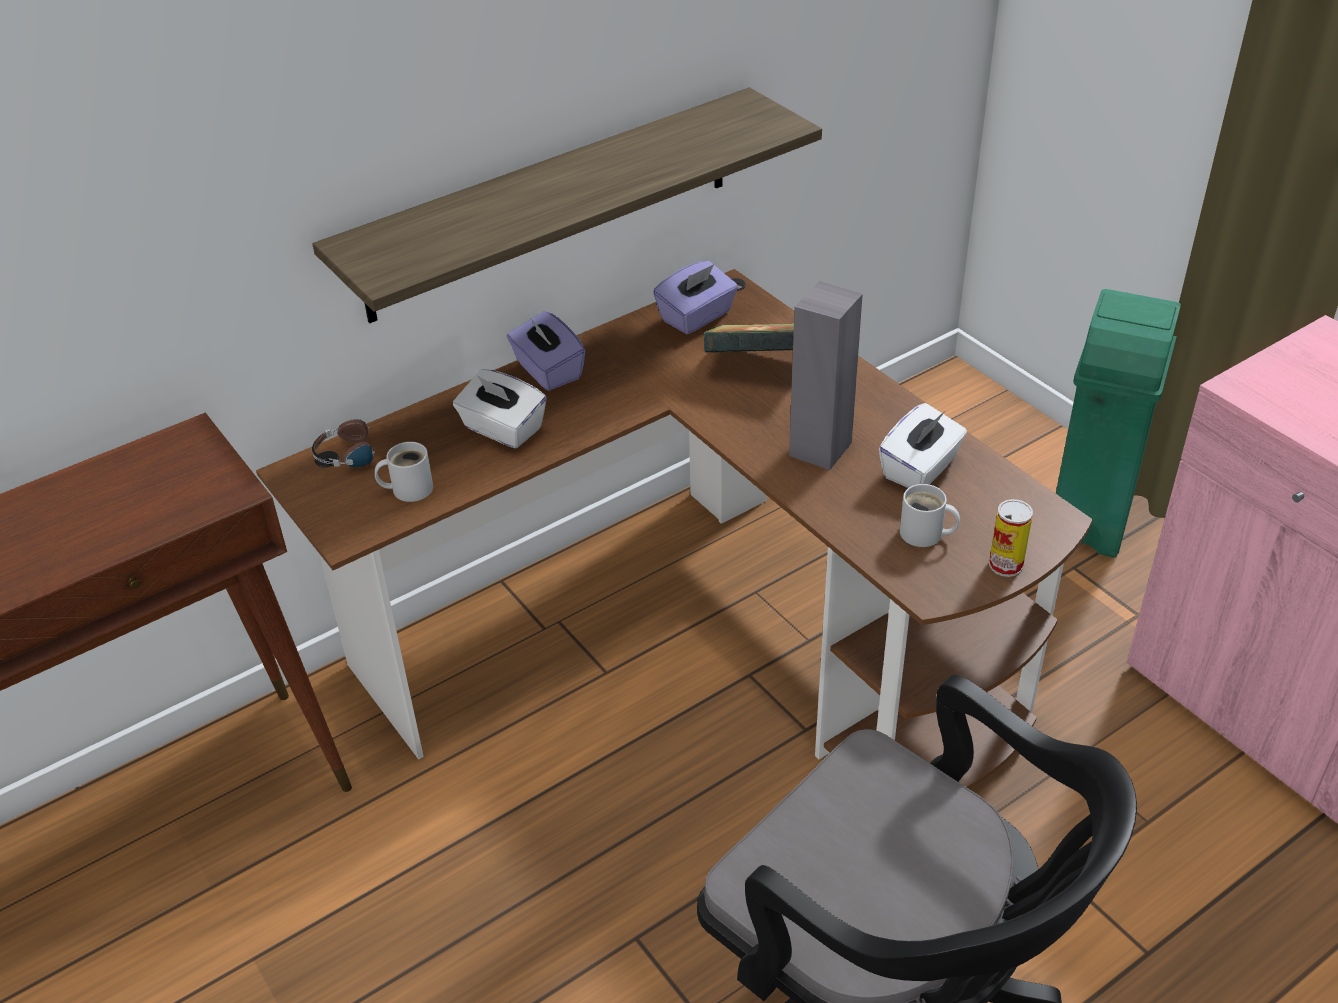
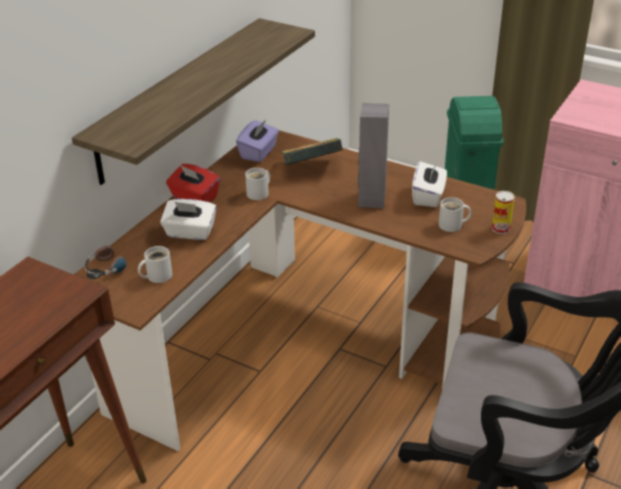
camera: 25 degrees left, 5 degrees down
(547, 371) = (194, 197): purple tissue box -> red tissue box
(650, 389) = (259, 193): none -> white mug

